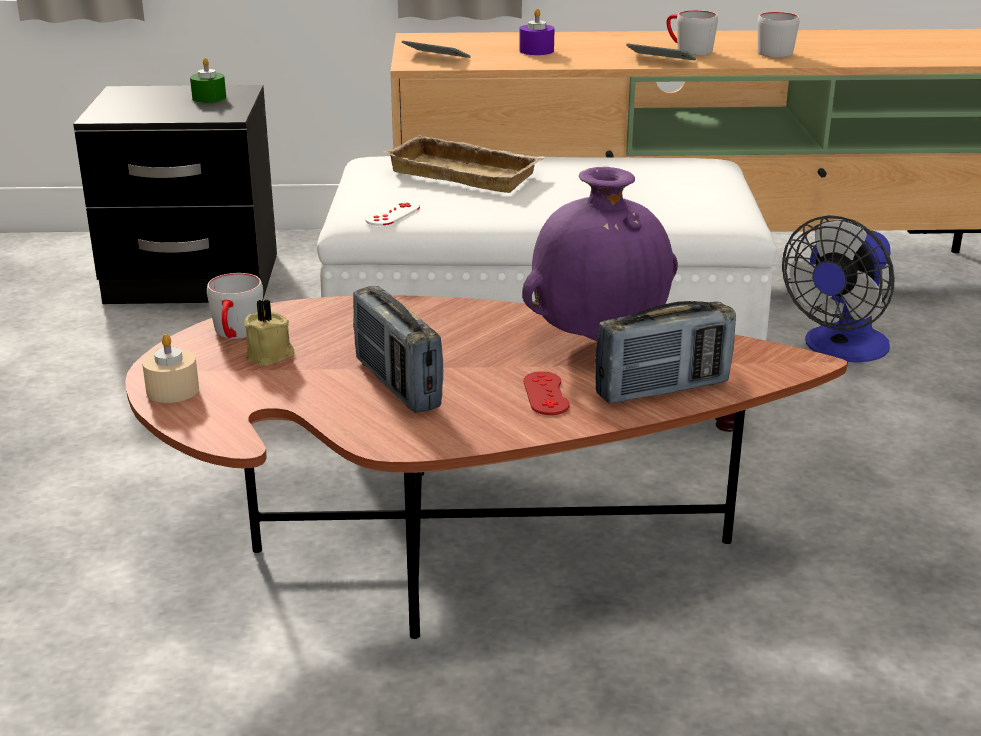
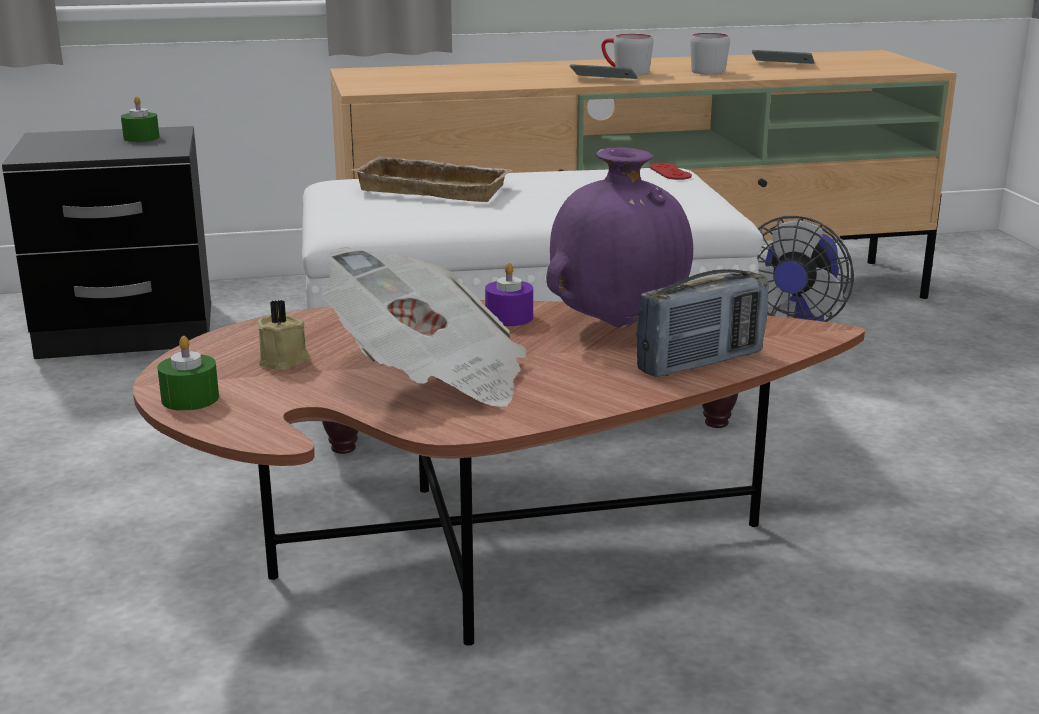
camera: 10 degrees left, 5 degrees down
(172, 390) = (190, 398): beige candle -> green candle
(236, 334) = (240, 345): grey mug -> none
(392, 214) = (376, 224): white game controller -> none
(397, 384) = (430, 377): radio -> newspaper
(436, 57) = (382, 84): phone -> phone (782, 64)
(536, 51) = (479, 77): purple candle -> purple candle (509, 317)
(546, 394) = (587, 374): red game controller -> red game controller (670, 172)

